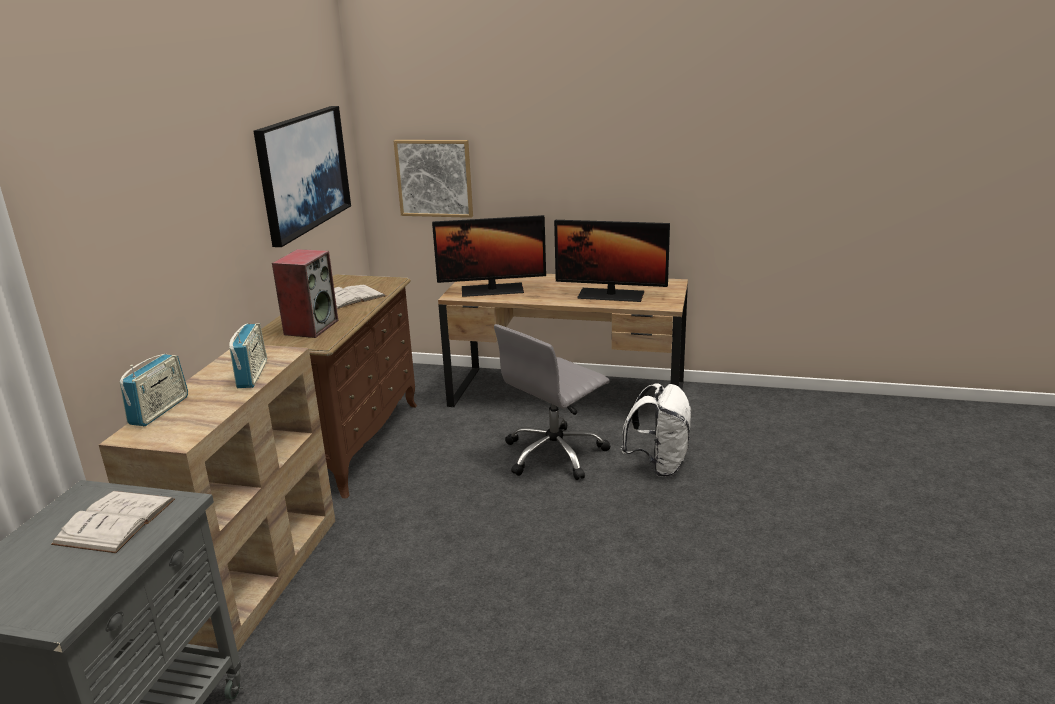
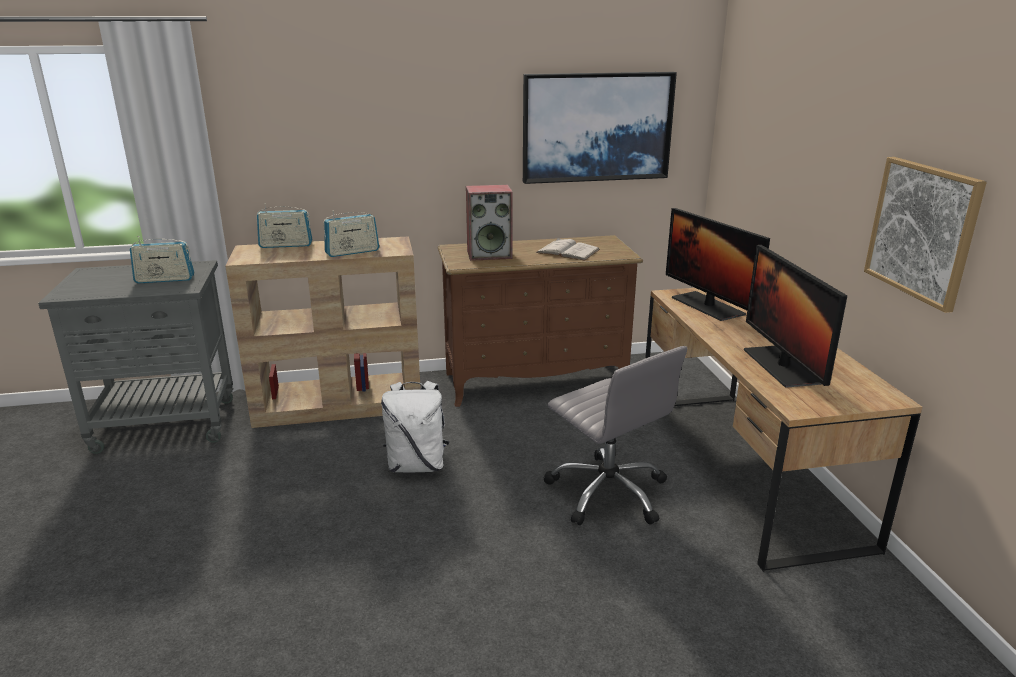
camera: 65 degrees right, 0 degrees up
(115, 521) = (165, 280): white book -> radio
(434, 178) = (750, 171): picture -> picture (922, 231)
(554, 454) = (608, 492): grey office chair -> grey office chair turned 150 degrees counterclockwise
(659, 465) = (648, 575): white backpack -> white backpack (417, 465)

